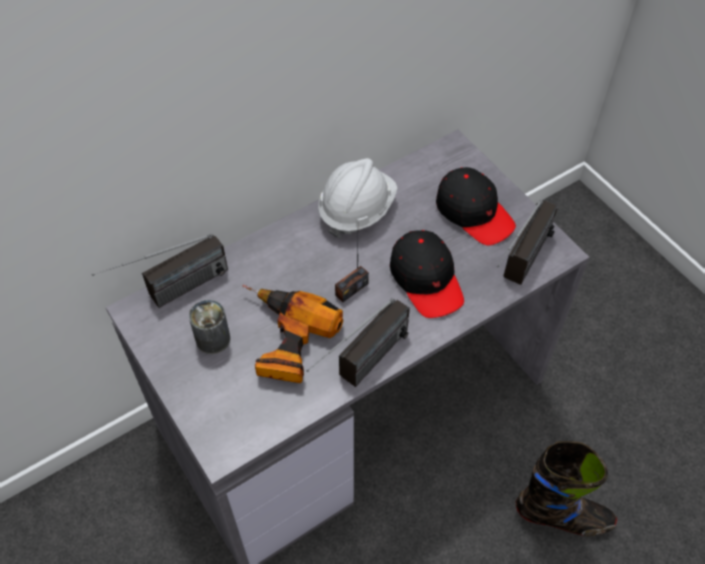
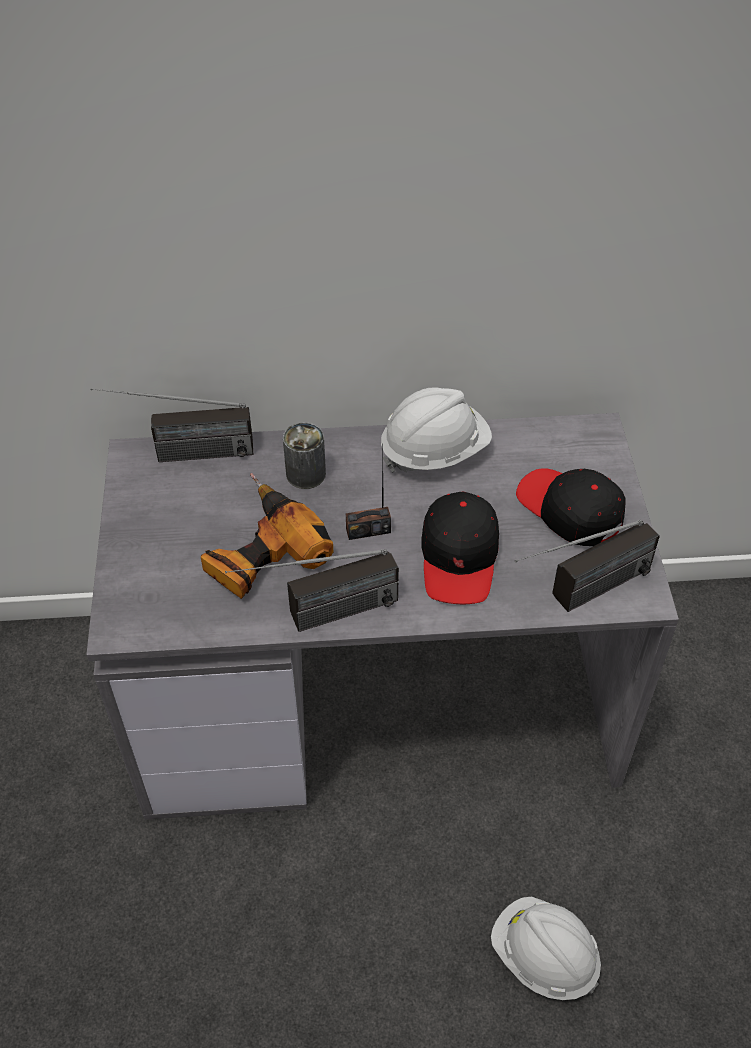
camera: 30 degrees right, 5 degrees down
(213, 339) = (189, 516): can -> can (306, 474)
(474, 212) = (569, 510): black cap -> black cap turned 150 degrees clockwise
(562, 517) = (543, 957): black boot -> white hard hat

